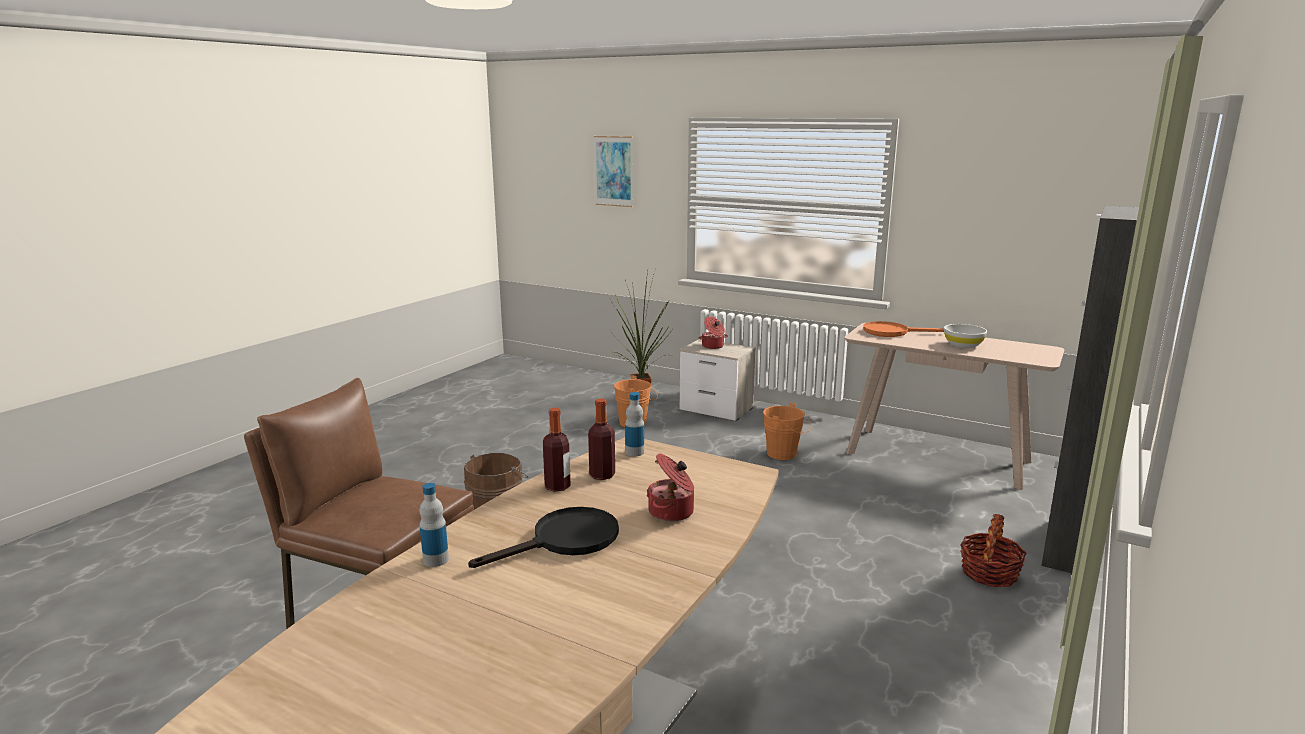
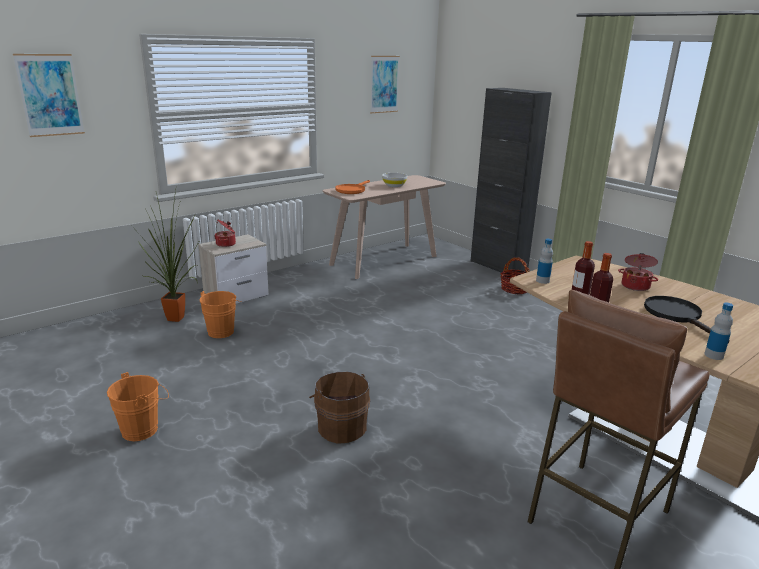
camera: 70 degrees left, 5 degrees up
(785, 454) = (341, 295): orange bucket -> orange bucket (144, 429)
(1029, 189) = (384, 84): none -> picture

